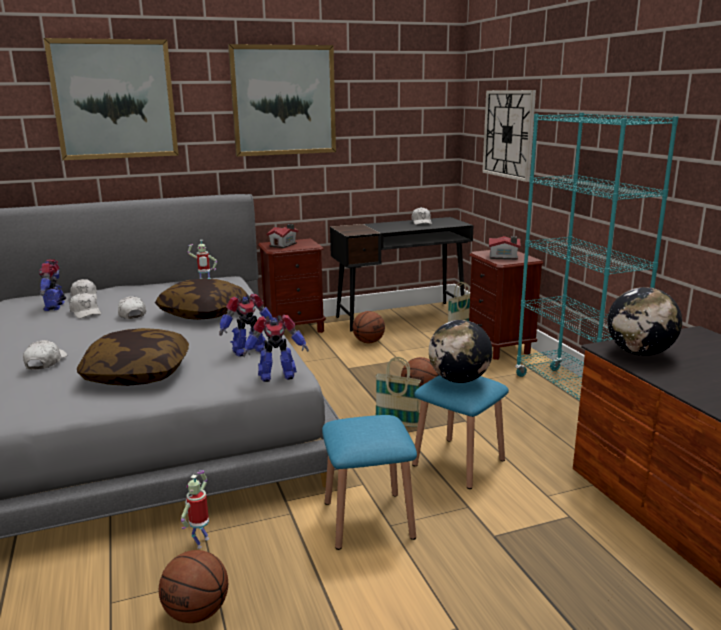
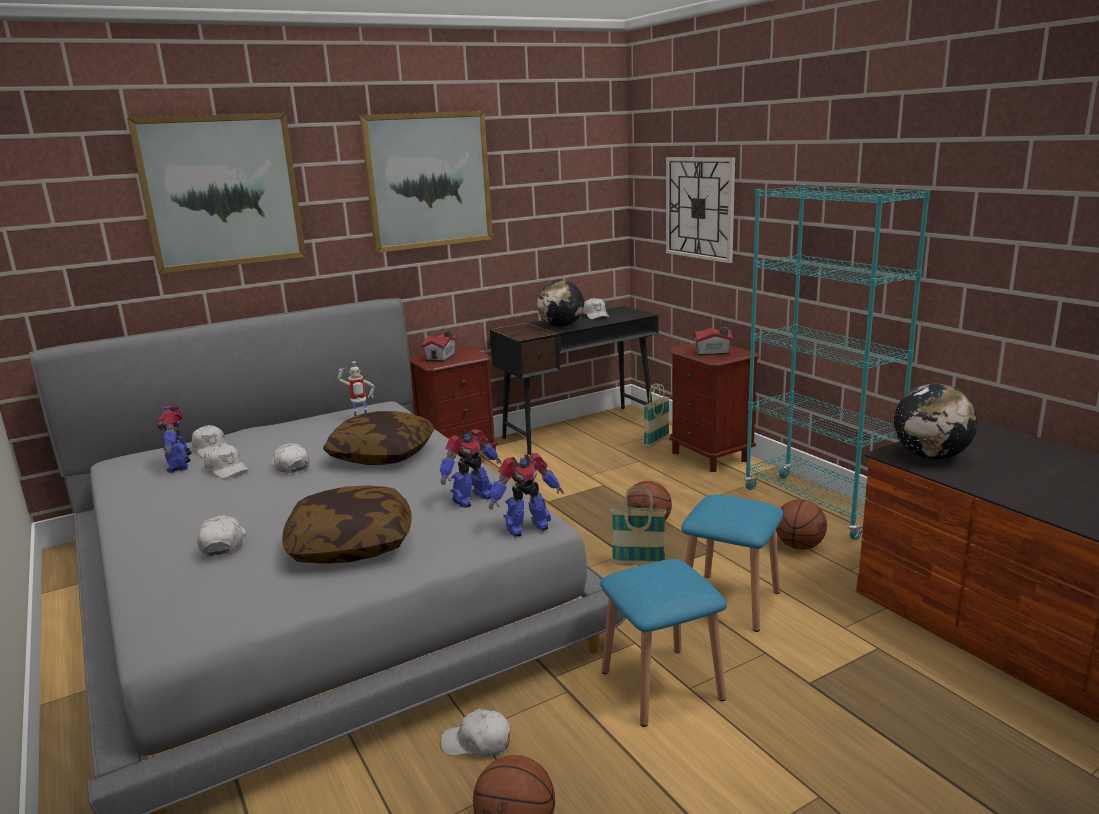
camera: 10 degrees left, 0 degrees up
(201, 542) = (477, 743): toy robot -> white cap
(369, 342) = (557, 466): basketball -> basketball (799, 546)
(458, 380) = (729, 507): globe -> globe (561, 326)

